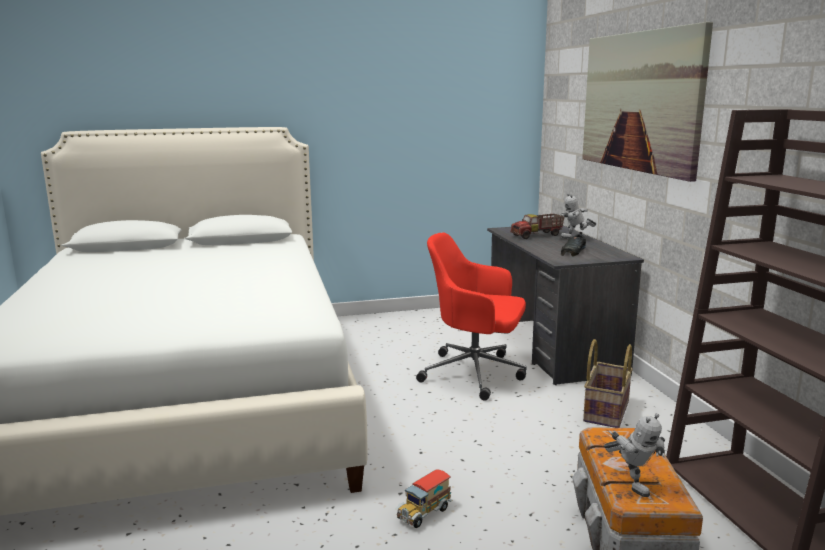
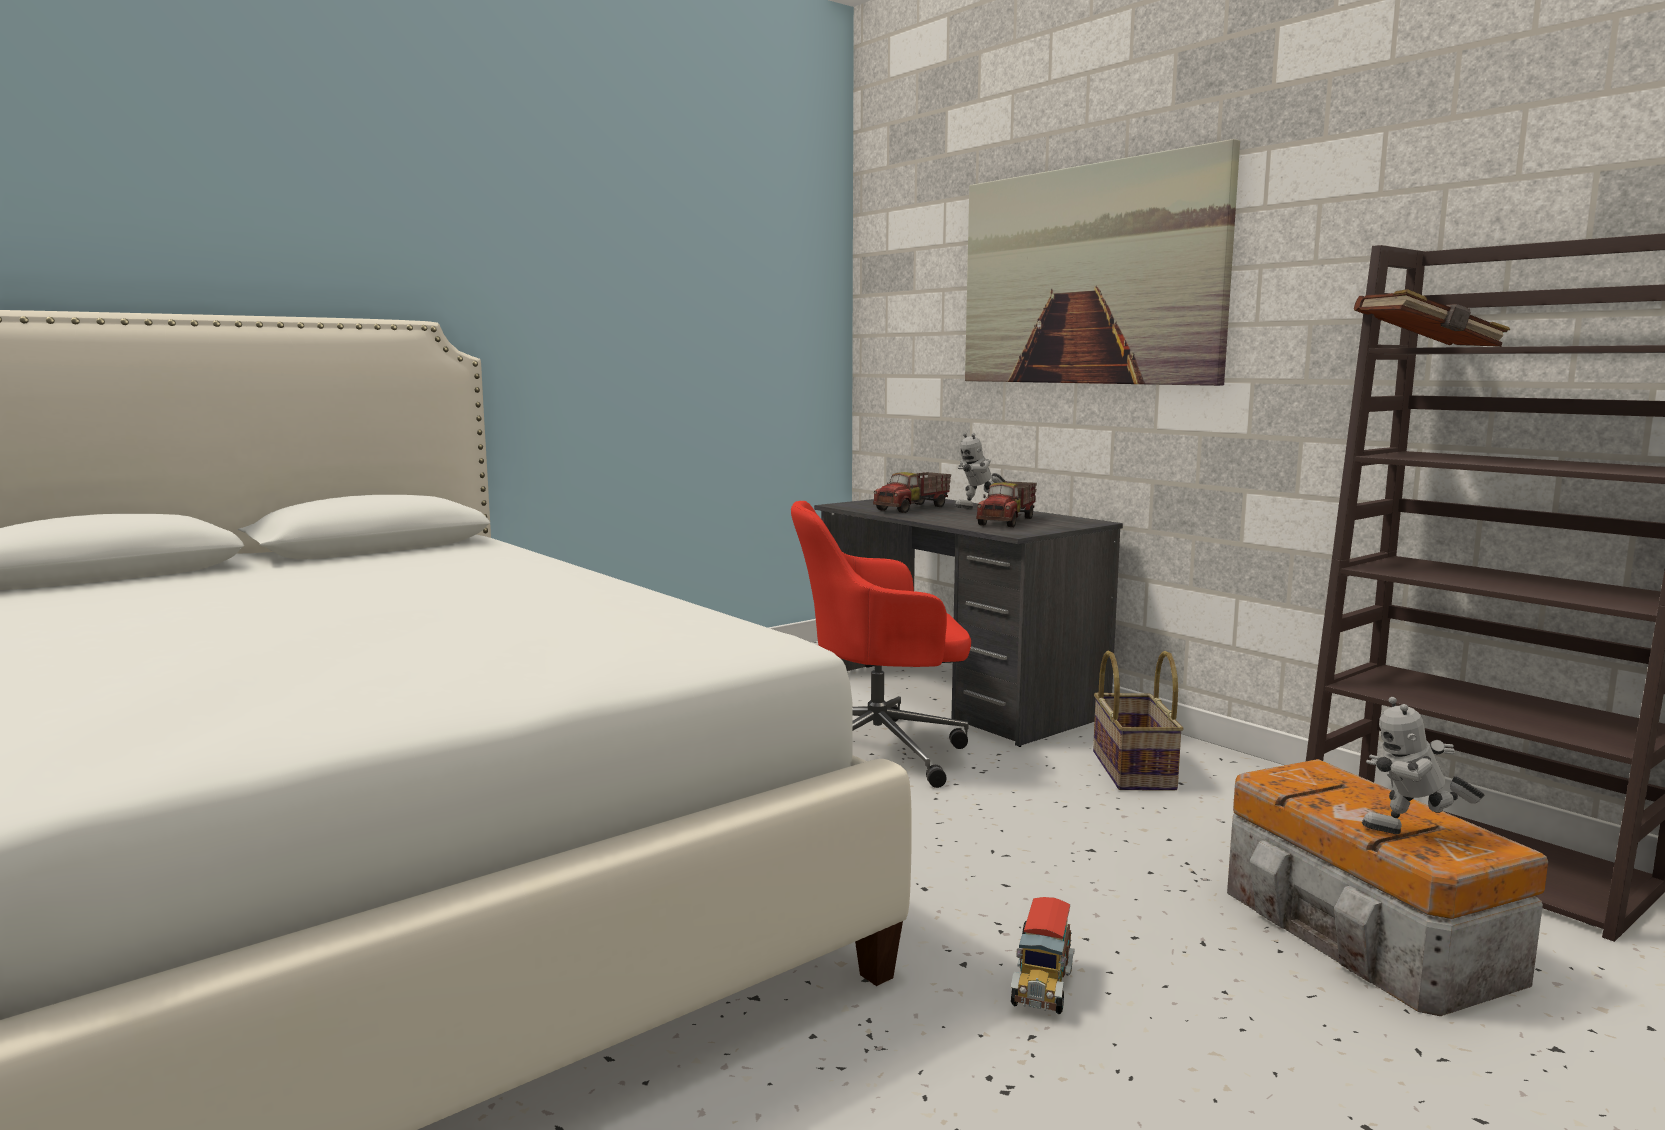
camera: 25 degrees left, 5 degrees down
(573, 251) = (1008, 521): black shoe -> toy truck
(632, 484) = (1413, 836): toy robot -> toy robot turned 150 degrees clockwise
(757, 179) = (1428, 347): none -> brown book

